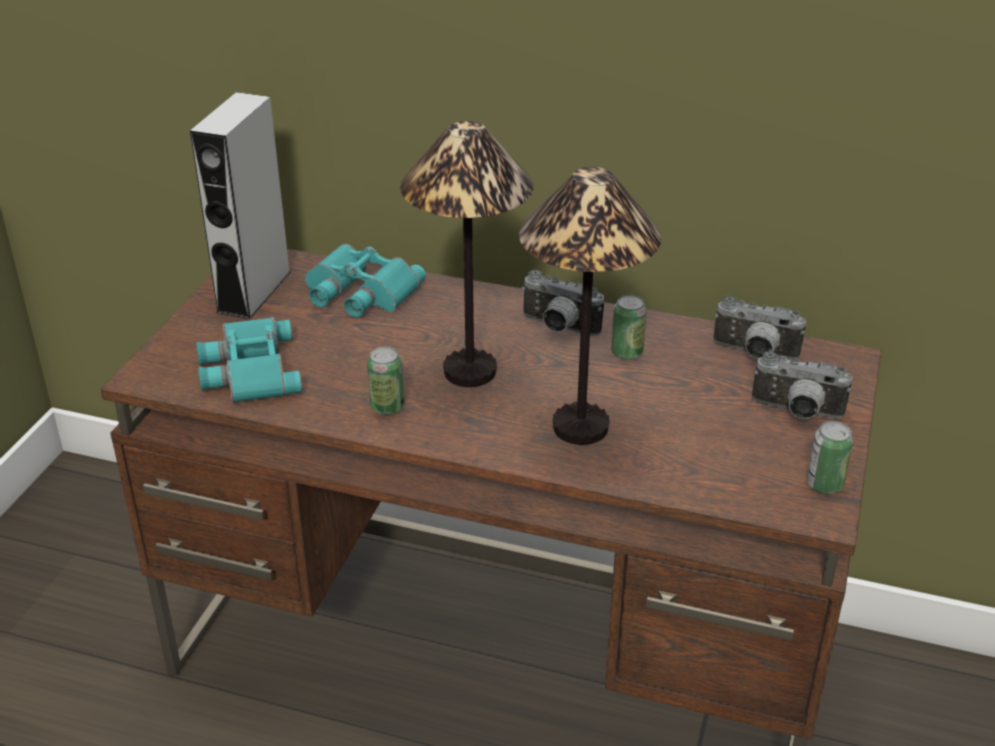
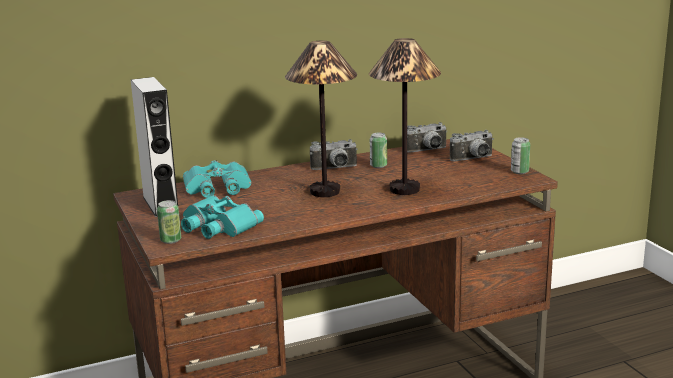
camera: 40 degrees left, 15 degrees down
(387, 407) = (311, 212): can -> can (171, 240)

